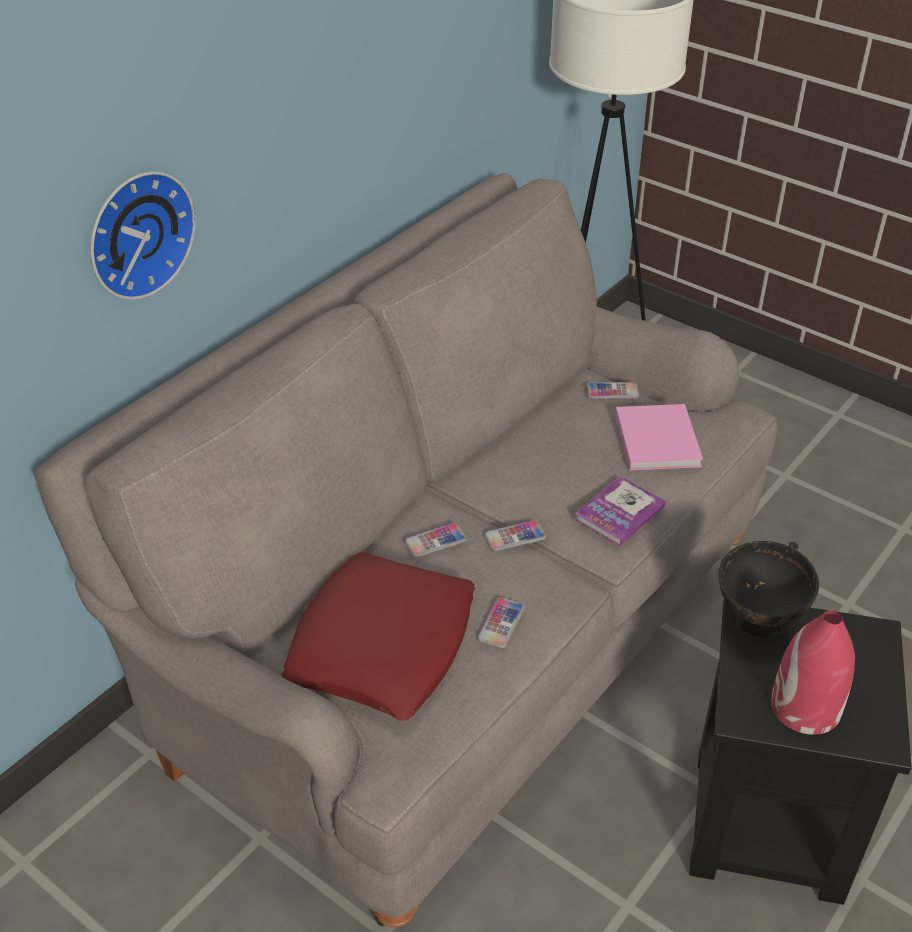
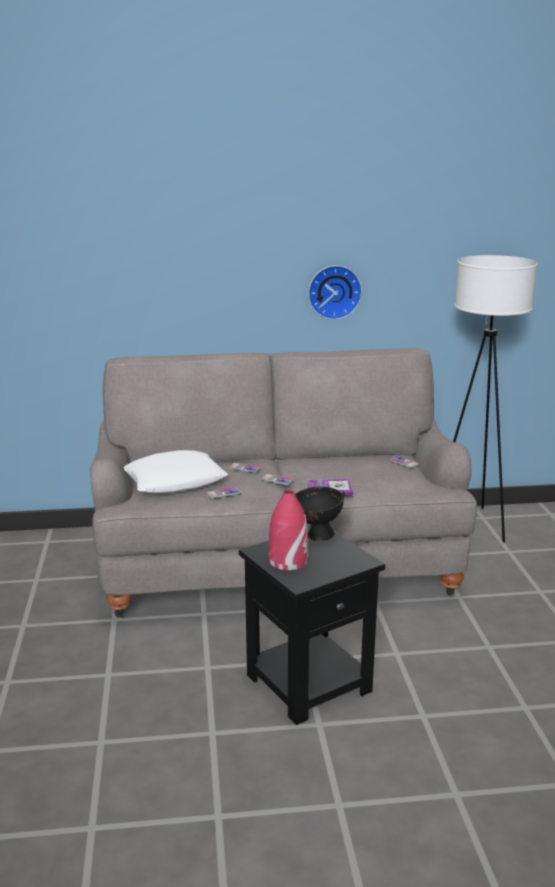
camera: 45 degrees right, 20 degrees down
(137, 232) = (183, 287): wall clock -> wall clock (334, 291)
(382, 645) = (174, 481): red pillow -> white pillow
(656, 438) = (391, 479): pink book -> none

